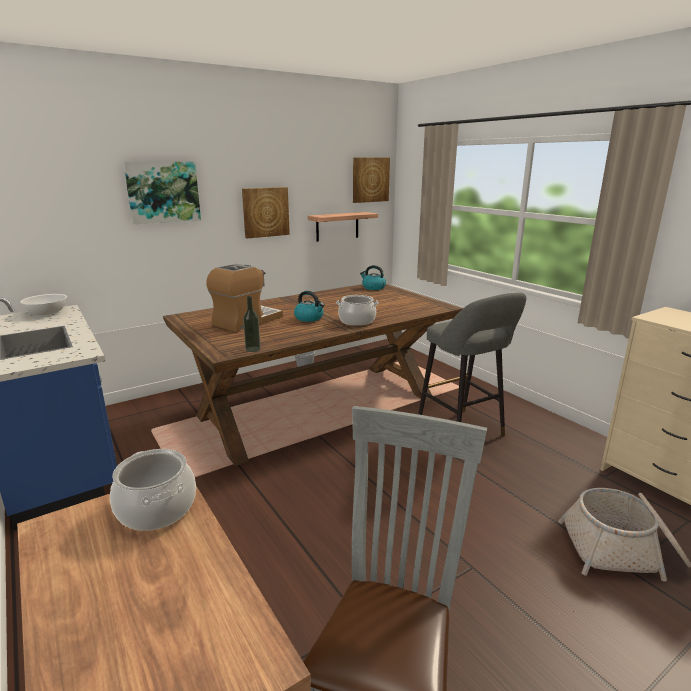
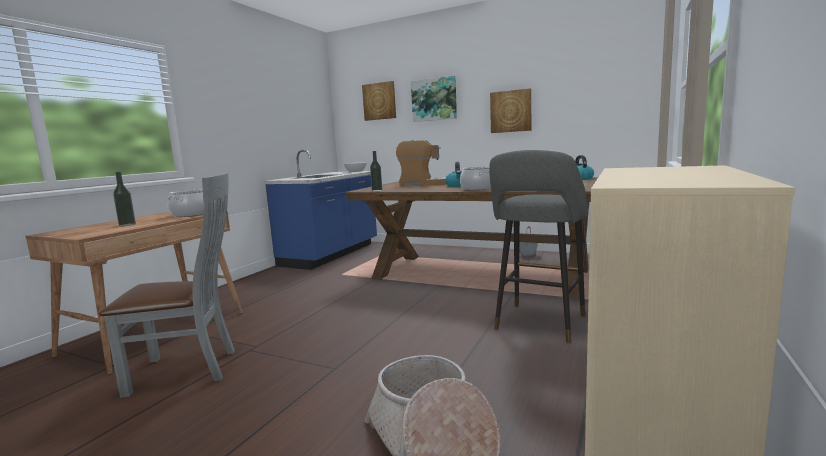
camera: 60 degrees right, 10 degrees down
(171, 600) = (127, 225): none -> bottle
(337, 226) = (588, 123): shelf -> none
(370, 179) = (635, 72): picture -> picture (379, 101)

